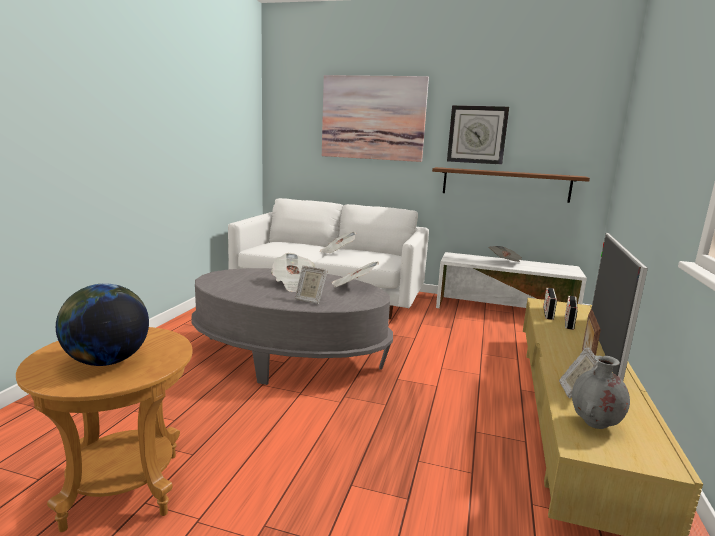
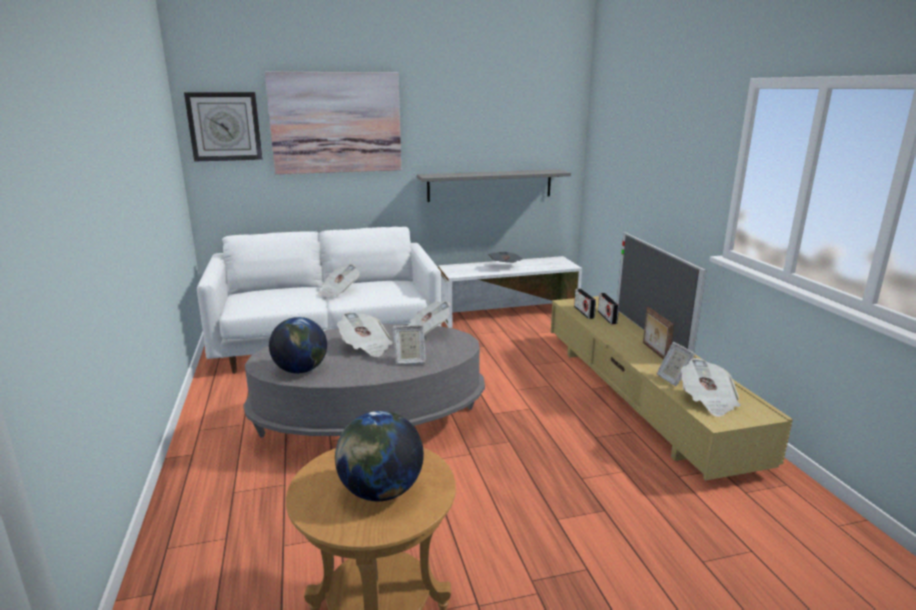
camera: 30 degrees left, 5 degrees up
(227, 286) = (301, 370): none -> globe
(477, 134) = (456, 135): wall clock -> wall clock (224, 126)
(505, 184) = (490, 185): brown shelf -> grey shelf
(594, 424) = (708, 401): grey vase -> newspaper

